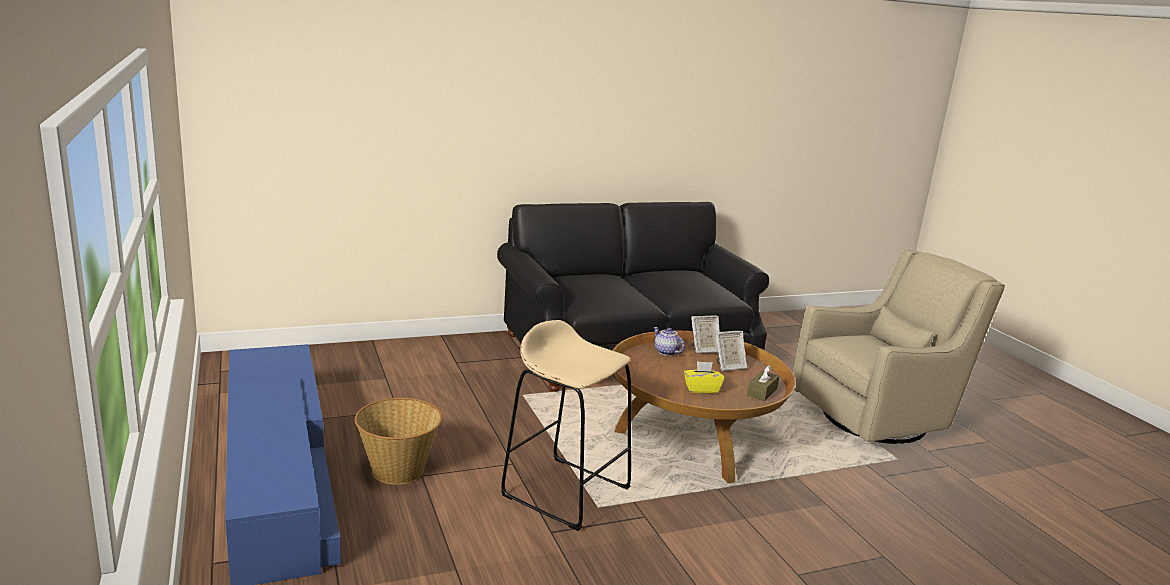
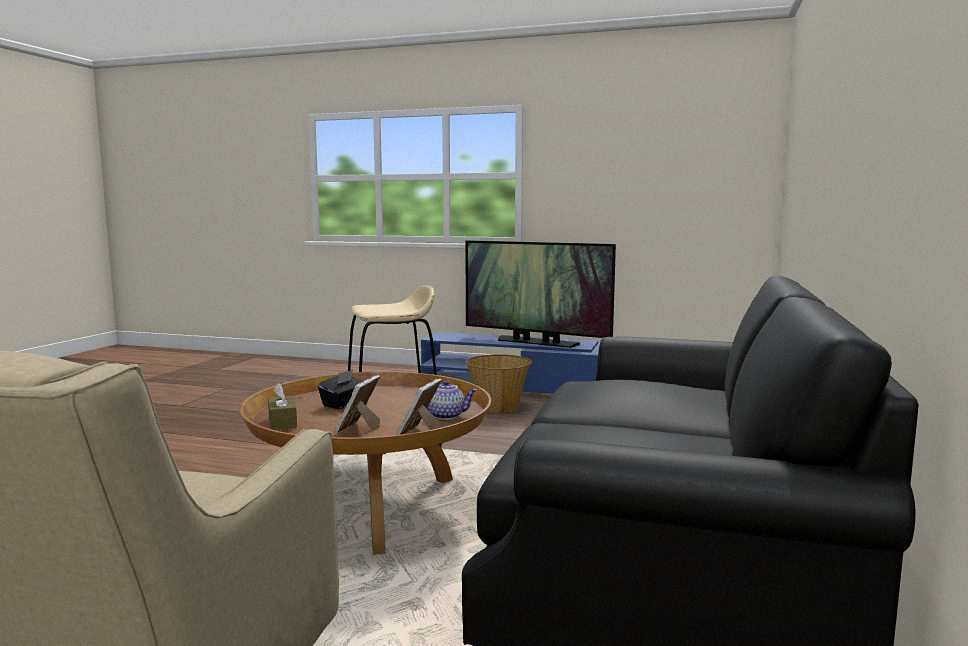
camera: 130 degrees right, 10 degrees down
(276, 414) = (536, 342): none -> television
(701, 389) = (344, 404): yellow tissue box -> black tissue box

